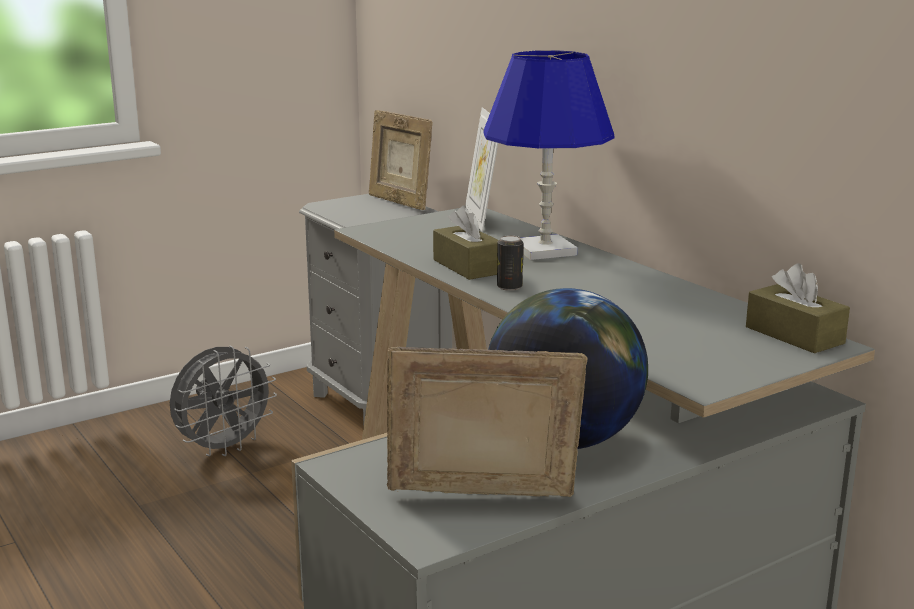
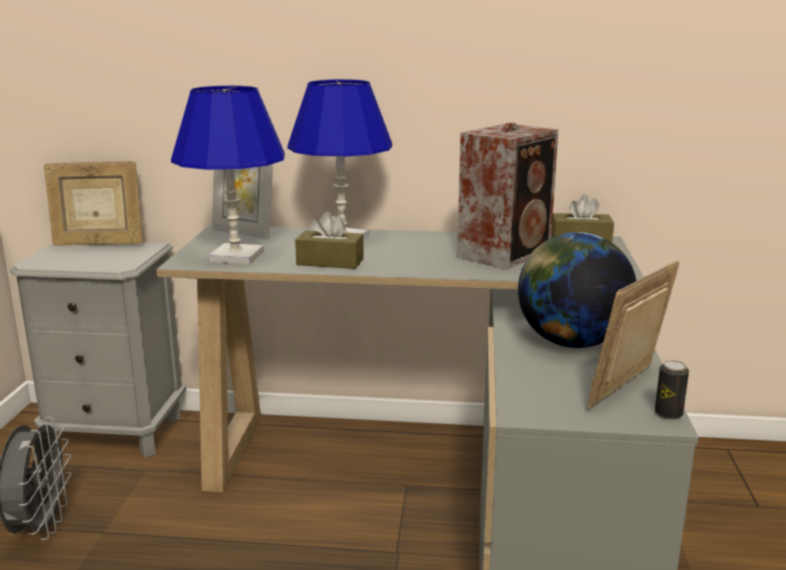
camera: 50 degrees left, 0 degrees up
(413, 237) = (236, 256): none -> blue table lamp
(509, 287) = (391, 264): can -> can (668, 414)
(657, 317) = (506, 253): none -> speaker

